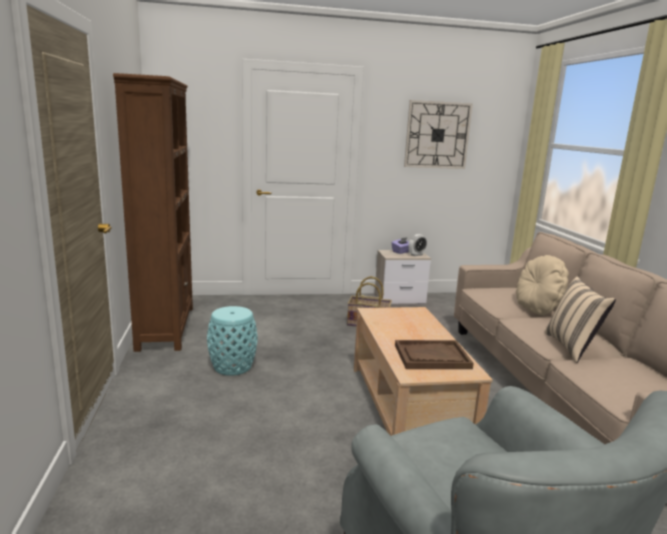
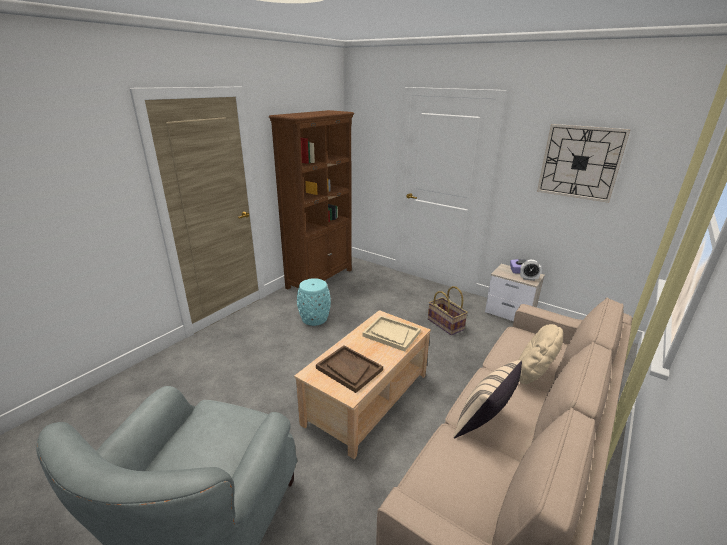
camera: 45 degrees right, 10 degrees up
(406, 320) = (391, 334): none -> beige tray

